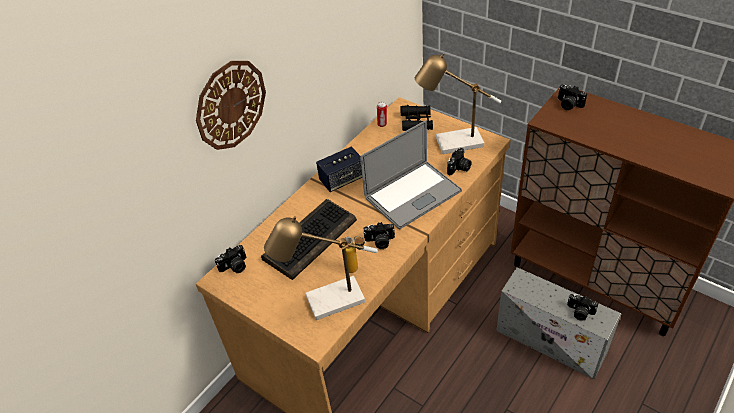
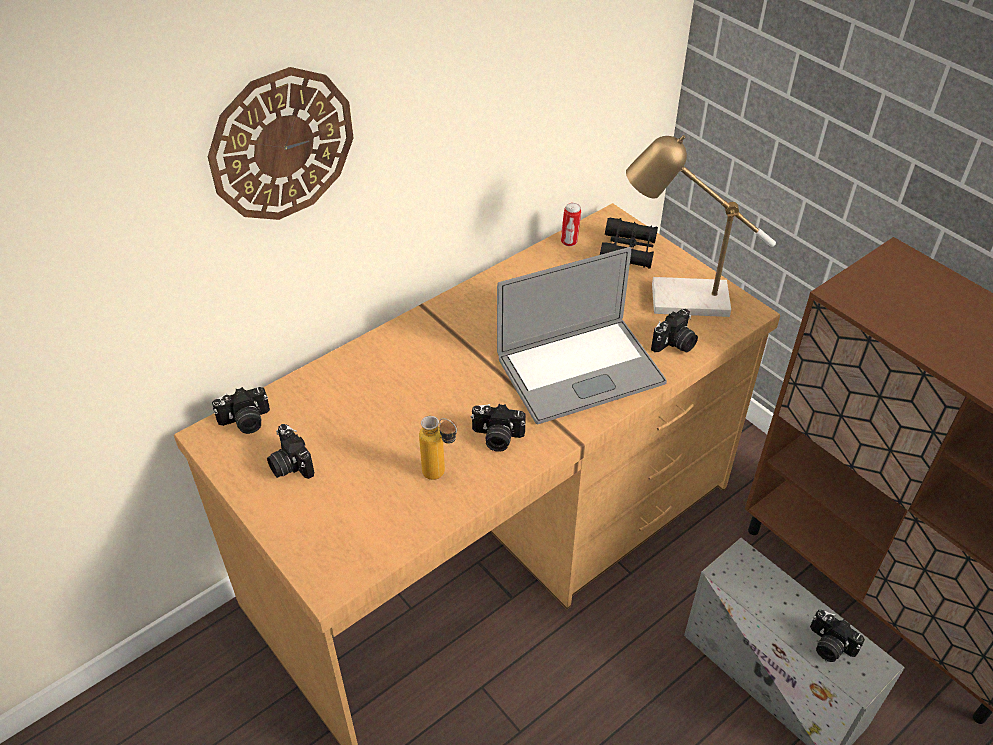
camera: 10 degrees right, 0 degrees up
(310, 239) = (383, 405): keyboard -> none
(328, 303) = (373, 521): table lamp -> none
(342, 179) = (471, 318): speaker -> none
(568, 105) = (895, 275): camera -> camera (289, 465)

